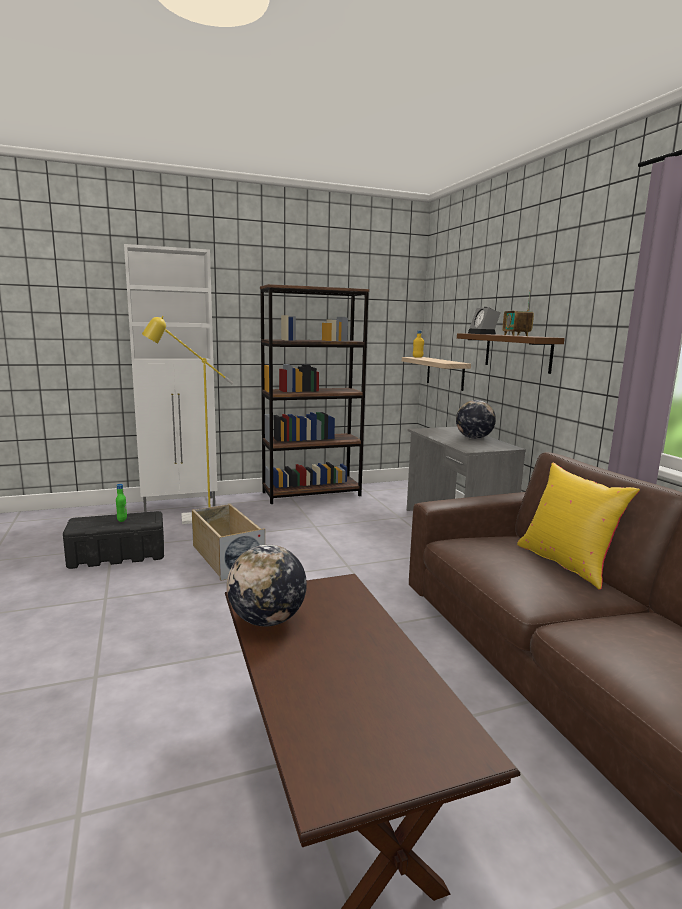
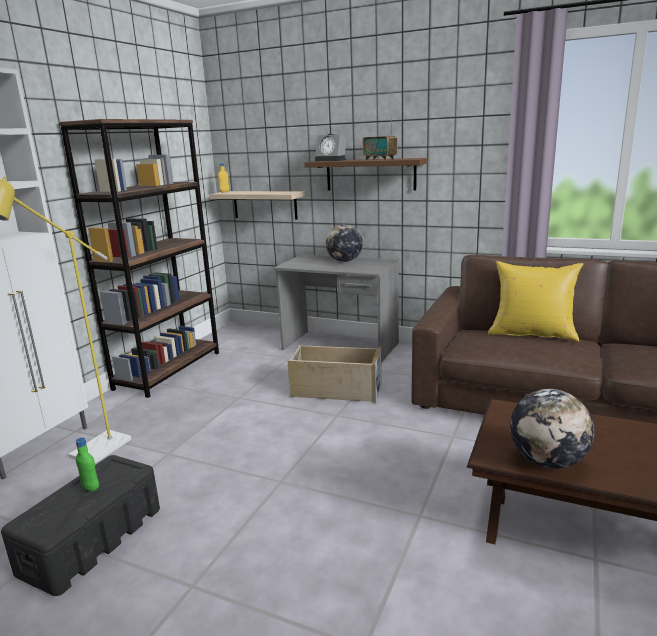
camera: 45 degrees left, 5 degrees up
(226, 557) = (223, 468): beige storage box -> beige storage box (335, 390)

